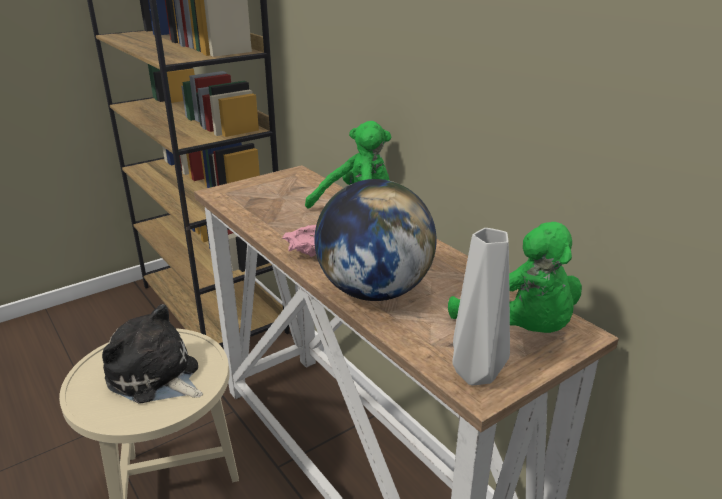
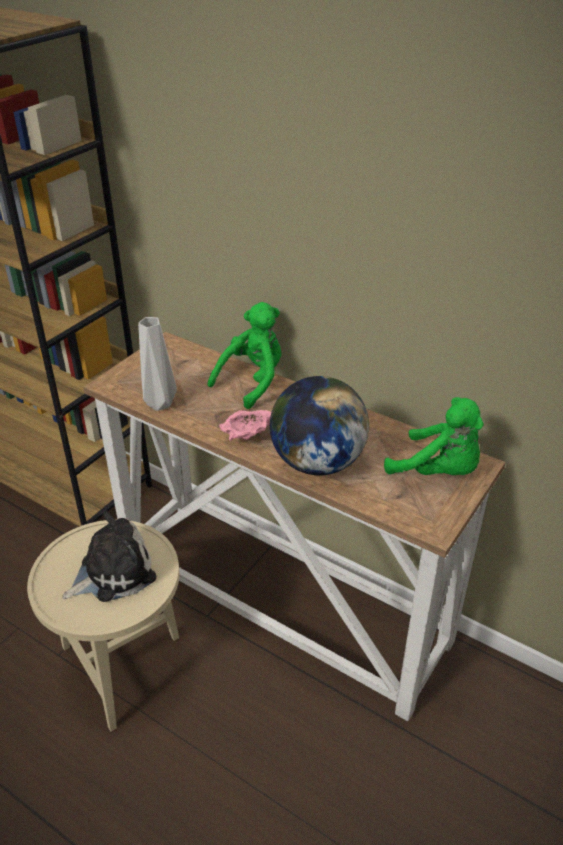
camera: 20 degrees left, 10 degrees up
(156, 377) = (113, 572): plush toy -> plush toy turned 135 degrees clockwise
(473, 373) = (424, 516): grey vase -> grey vase (158, 403)

